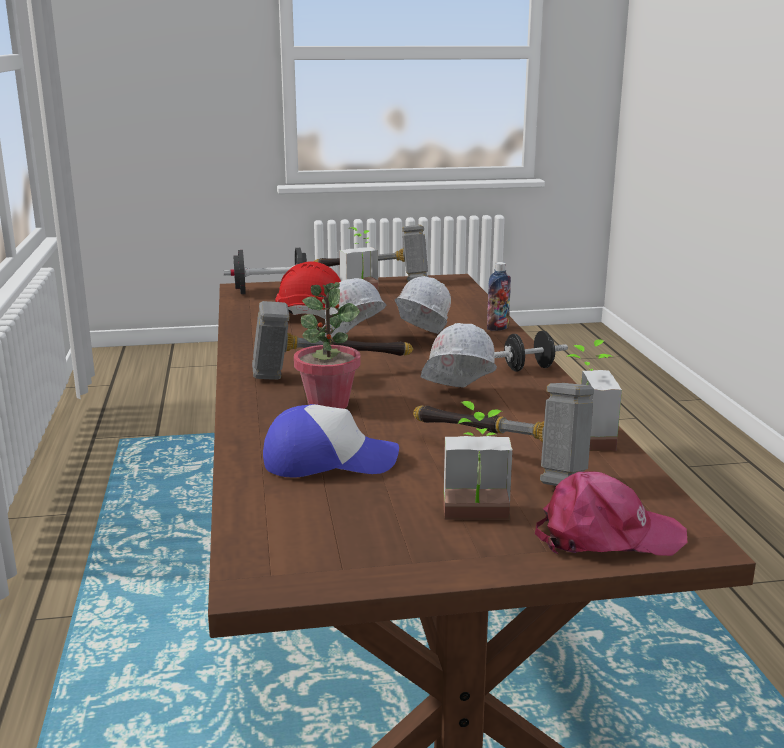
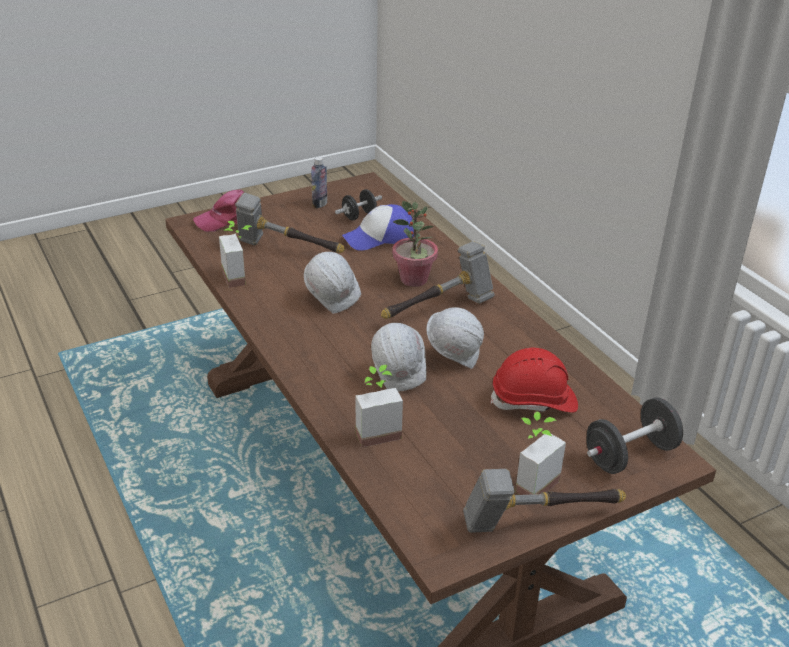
camera: 160 degrees right, 15 degrees up
(476, 518) = (290, 218): potted plant -> potted plant (375, 430)
(497, 328) = (334, 415): bottle -> bottle (319, 204)
(528, 368) = (289, 347): black dumbbell -> black dumbbell (359, 216)

